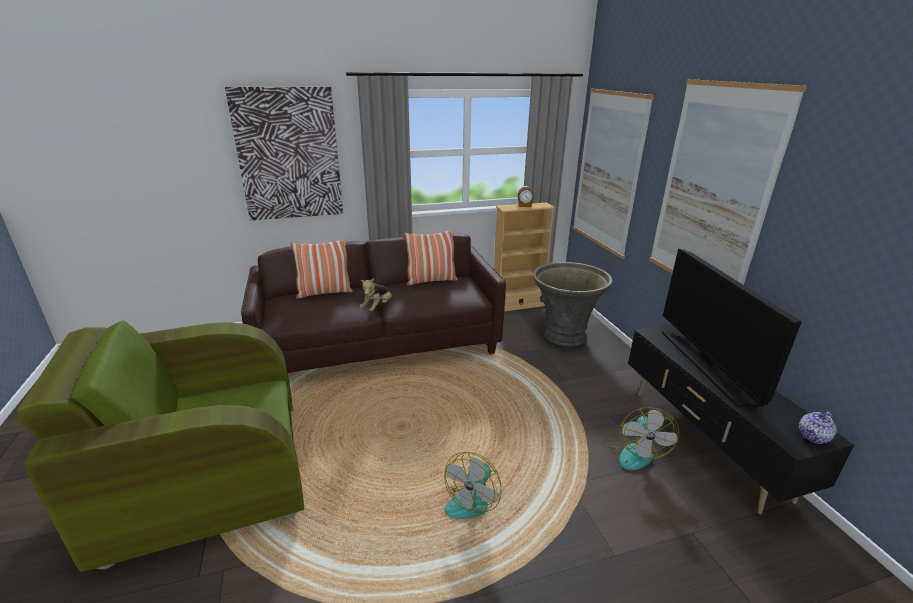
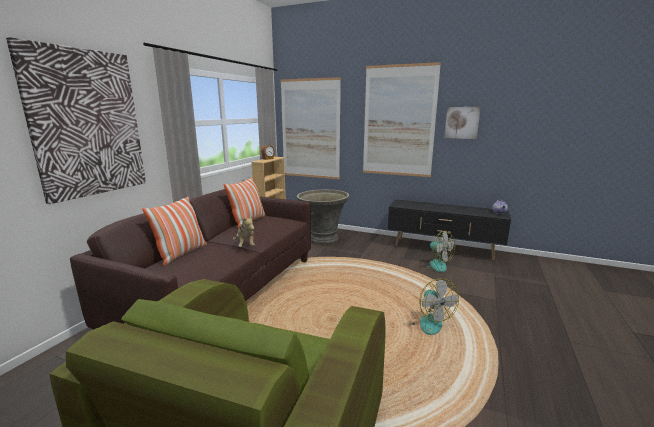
camera: 50 degrees left, 10 degrees down
(706, 366) = (435, 207): television -> none
(815, 224) = (462, 122): none -> picture

